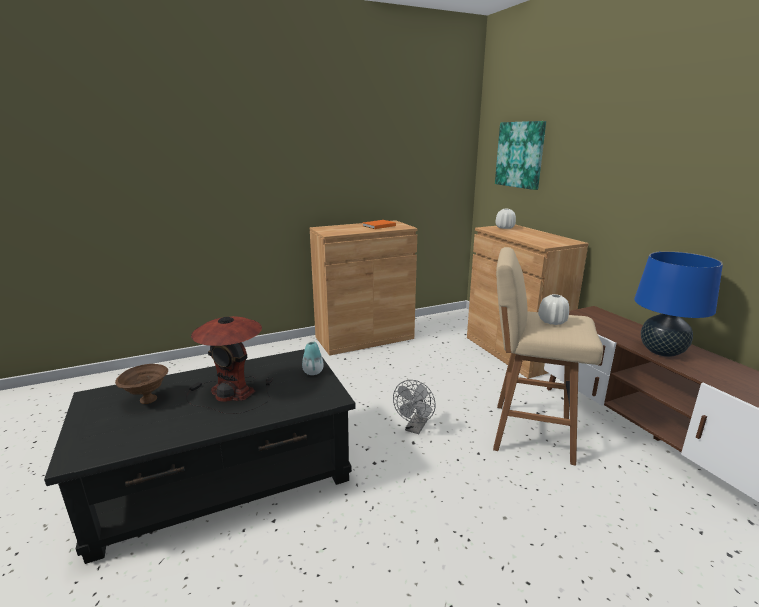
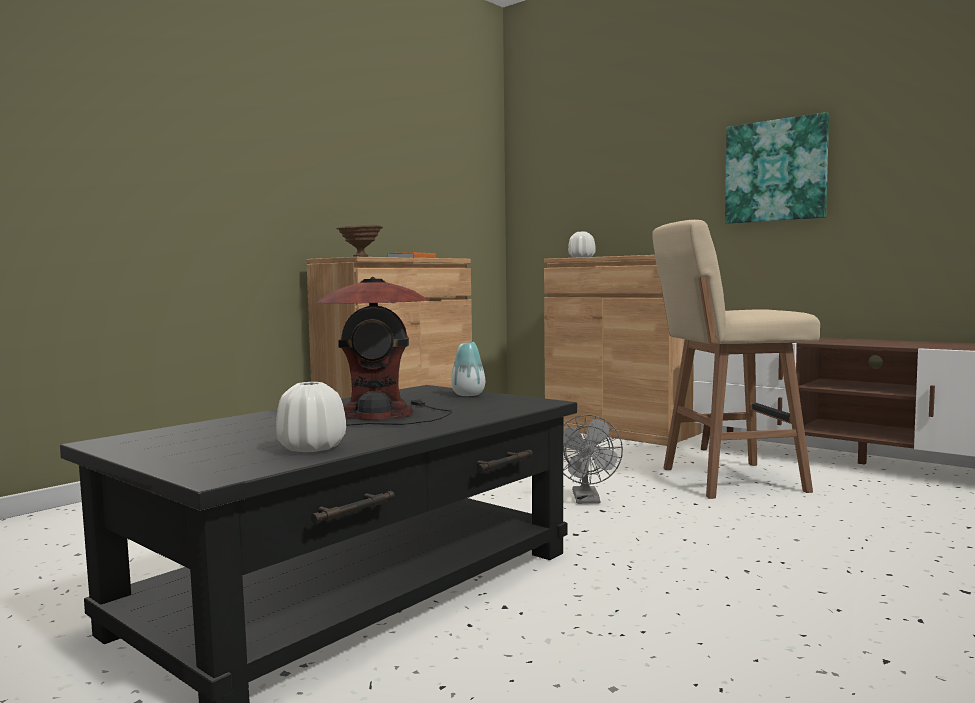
camera: 25 degrees left, 15 degrees down
(147, 400) = (238, 432): brown bowl -> brown bowl (360, 256)
(520, 154) = (580, 168): picture -> picture (776, 171)
(552, 321) = (740, 309): white vase -> white vase (311, 448)
(661, 352) = (849, 342): blue table lamp -> none

